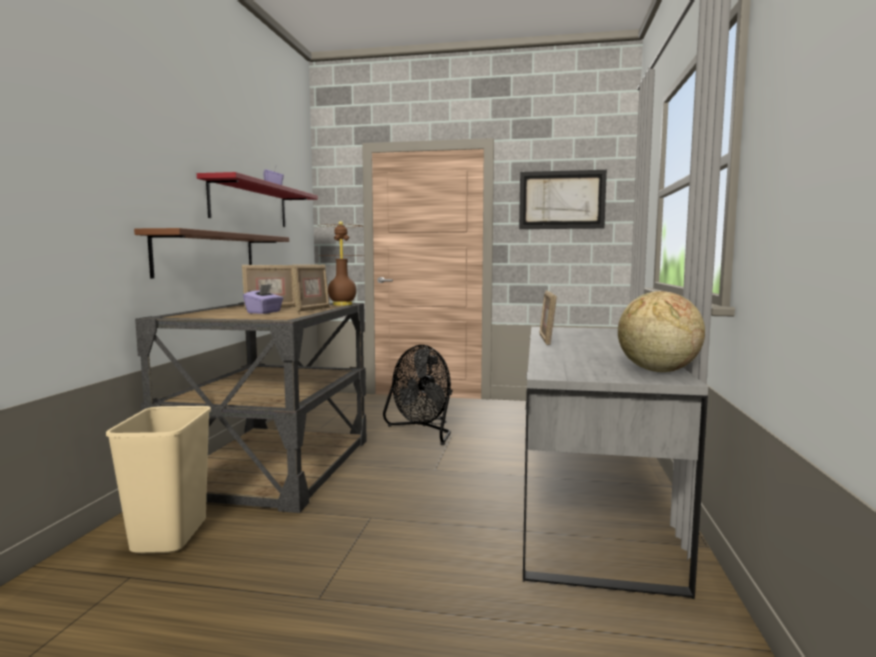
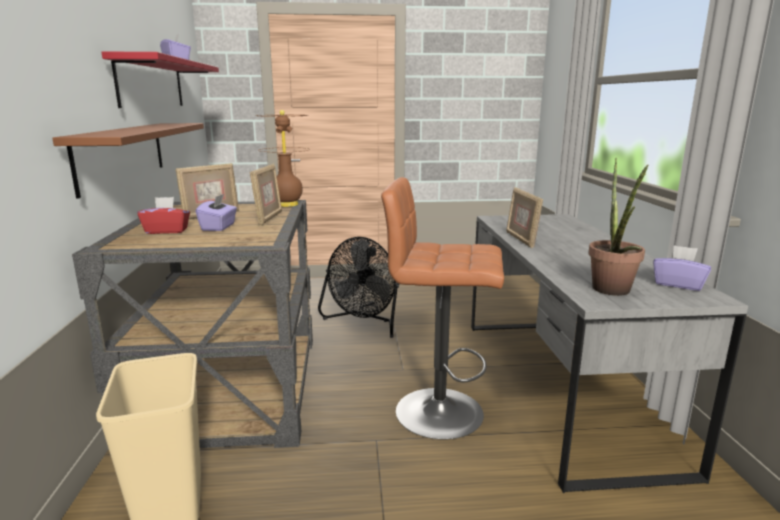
camera: 15 degrees left, 10 degrees up
(222, 312) = (167, 231): none -> red tissue box
(444, 504) = (438, 412): none -> brown stool
(562, 200) = (474, 74): picture -> none
(576, 371) = (612, 292): none -> potted plant
(657, 371) = (678, 284): globe -> purple tissue box

